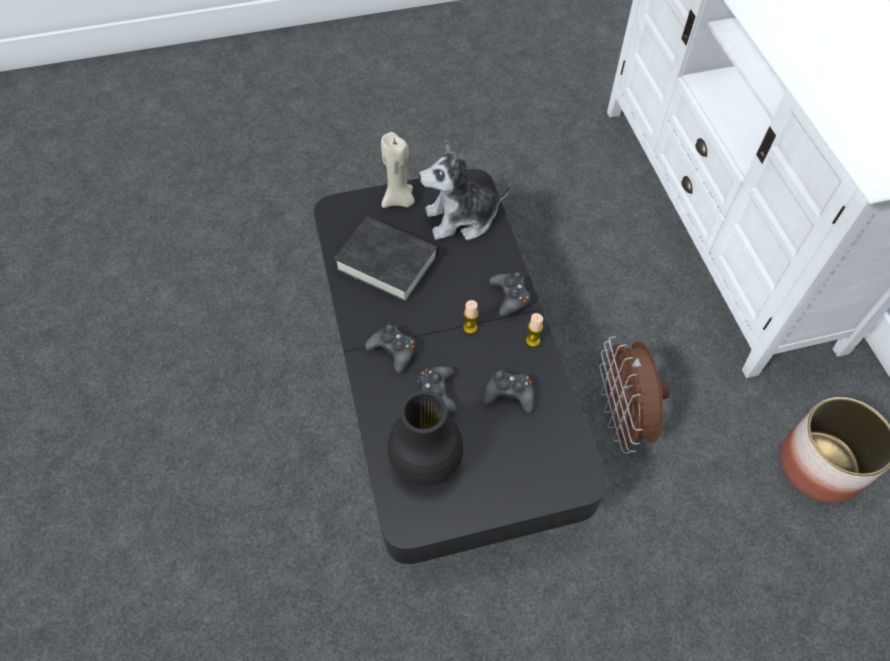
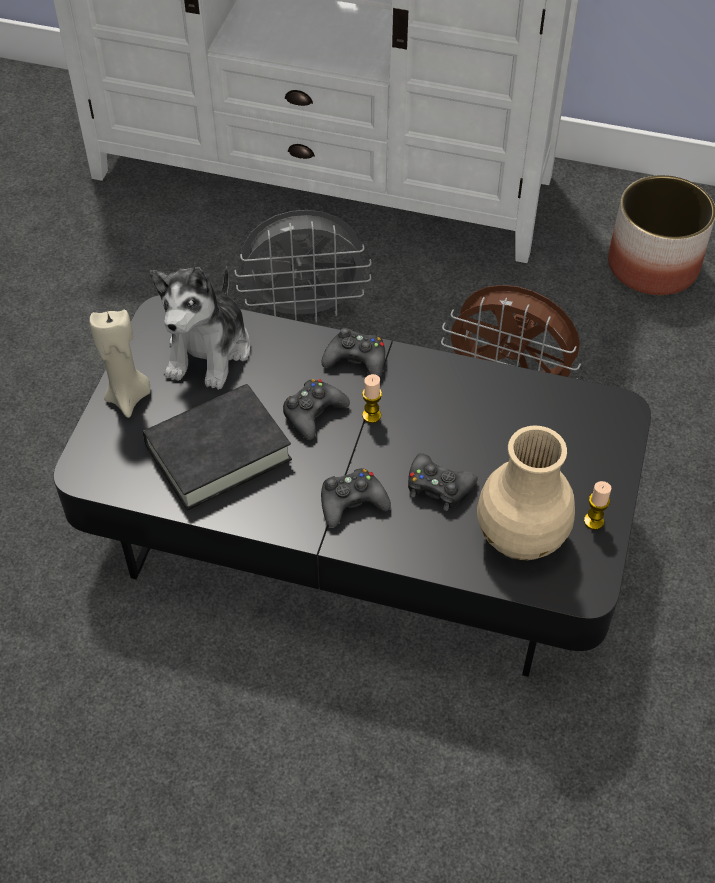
camera: 60 degrees left, 5 degrees down
(426, 461) = (520, 536): black vase -> beige vase
(509, 394) = (482, 422): black game controller -> black game controller (313, 413)
(532, 340) = (428, 369): candle -> candle (593, 521)
(594, 269) = (305, 309): none -> grey fan

